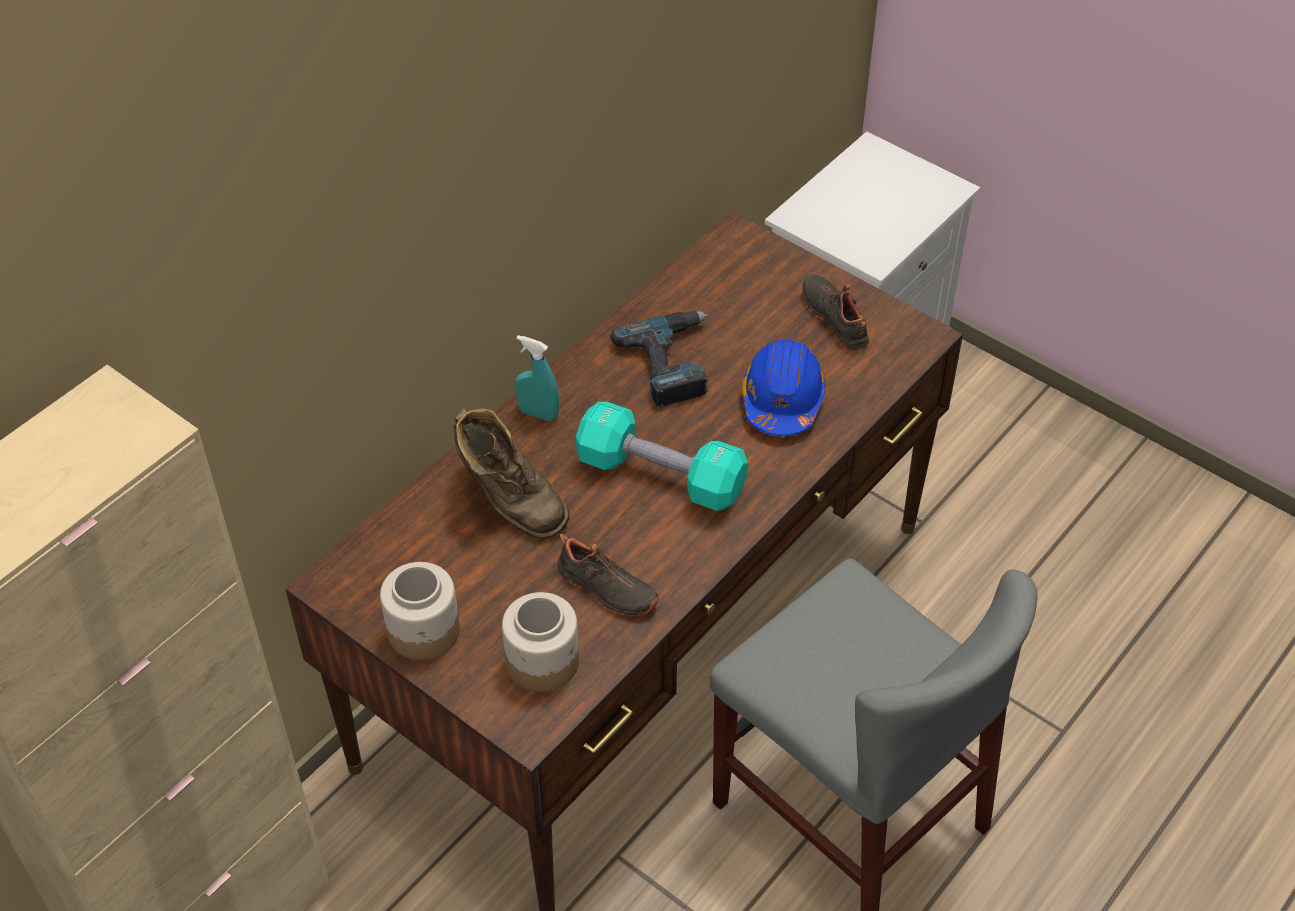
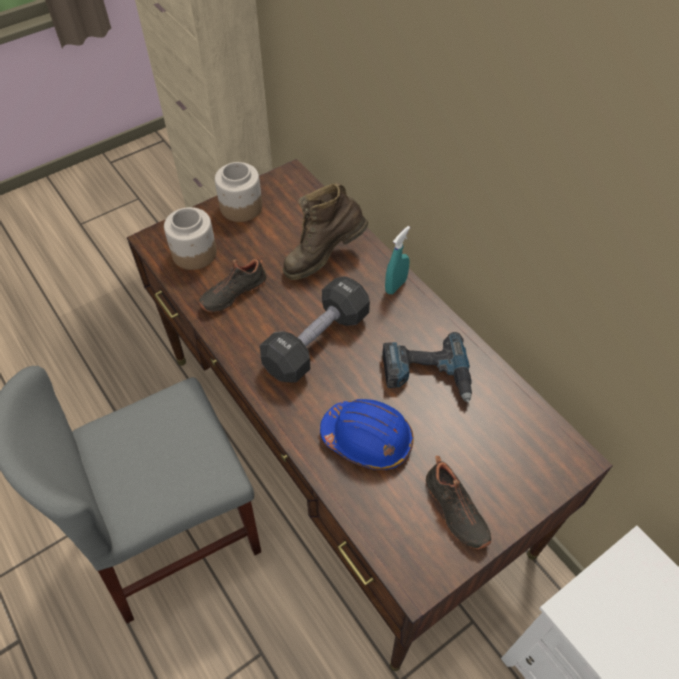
camera: 105 degrees right, 5 degrees up
(661, 475) = (316, 342): turquoise dumbbell -> black dumbbell
(836, 318) = (454, 511): black shoe -> black shoe turned 75 degrees clockwise

